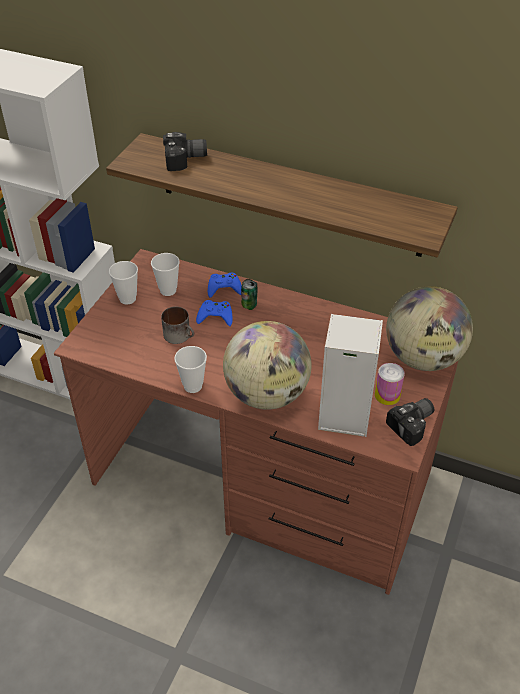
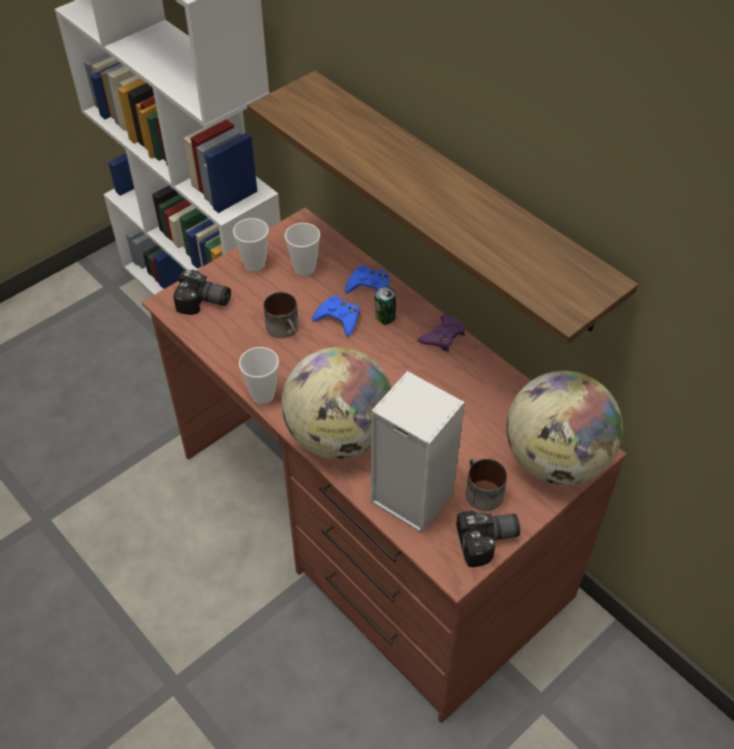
camera: 25 degrees right, 5 degrees up
(186, 160) = (341, 121): camera -> camera (204, 303)
(297, 304) = (443, 336): none -> purple game controller
(387, 395) = (480, 491): can -> mug

